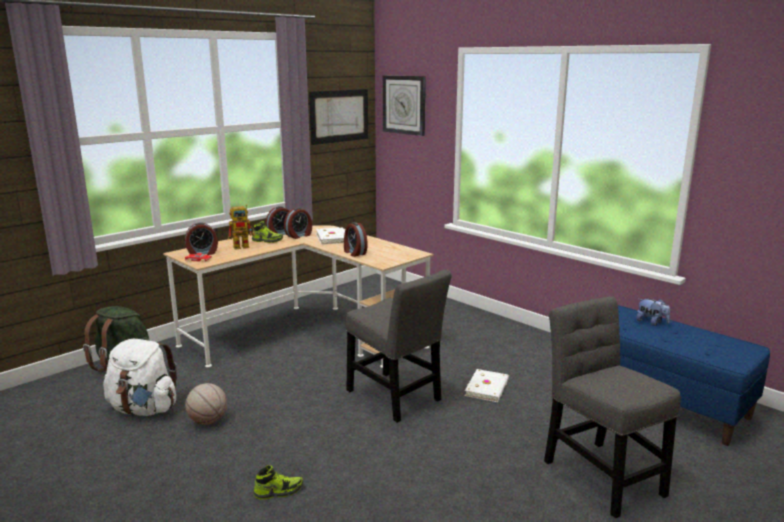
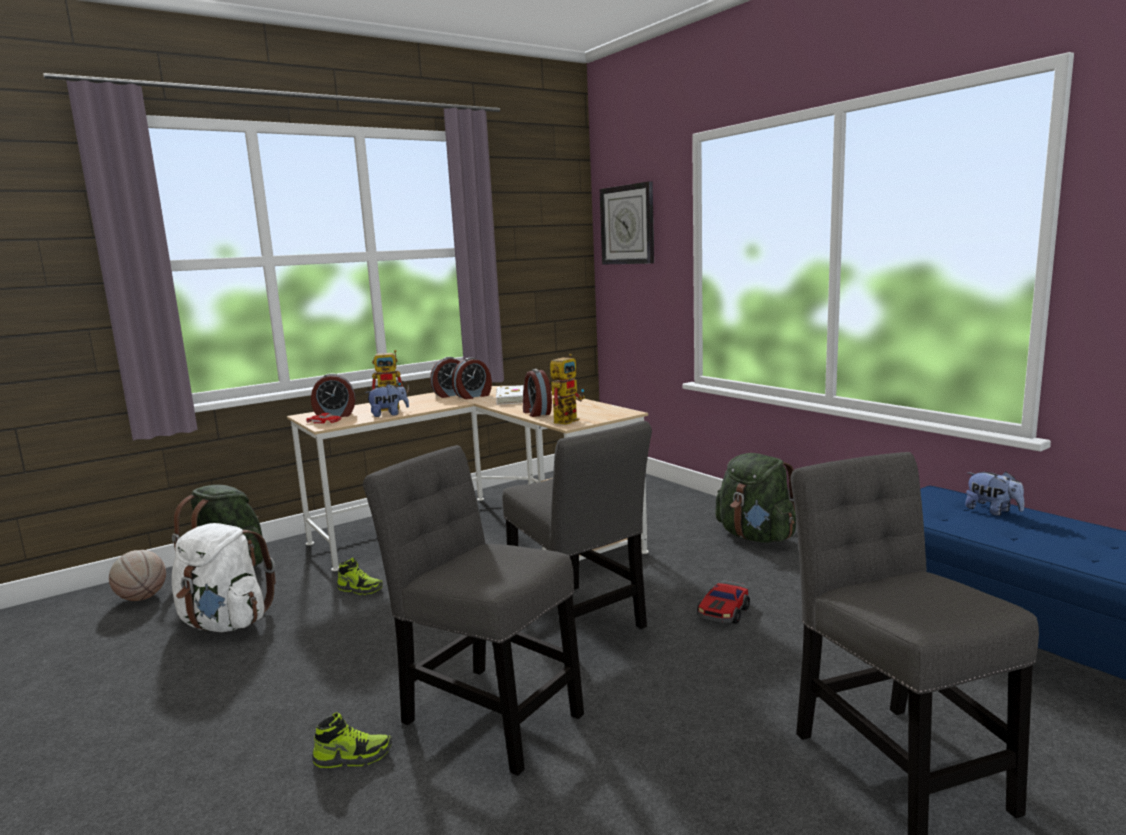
camera: 10 degrees right, 5 degrees down
(207, 421) = (300, 644): basketball -> basketball (142, 598)
(244, 253) = (389, 414): none -> plush toy
(267, 241) = (428, 402): shoe -> shoe (360, 589)
(339, 116) = (541, 244): picture -> none
(354, 460) = (486, 713): none -> grey chair
(380, 259) = (567, 419): none -> toy robot
(488, 388) = (724, 612): white book -> toy car
(498, 334) = (756, 537): none -> green backpack

